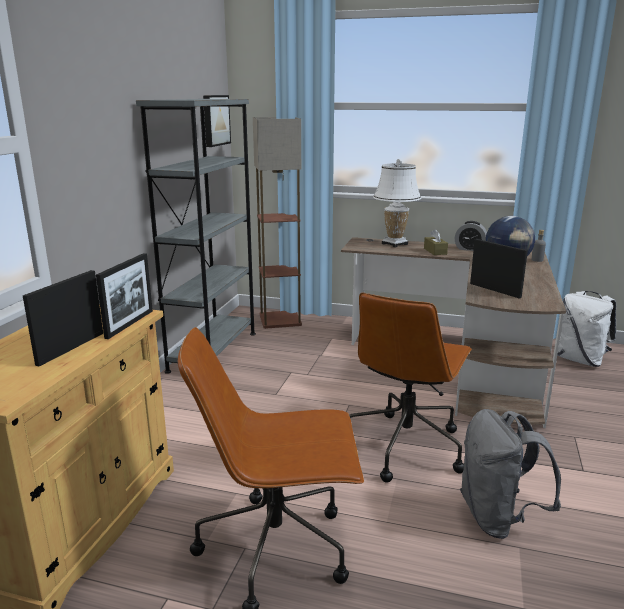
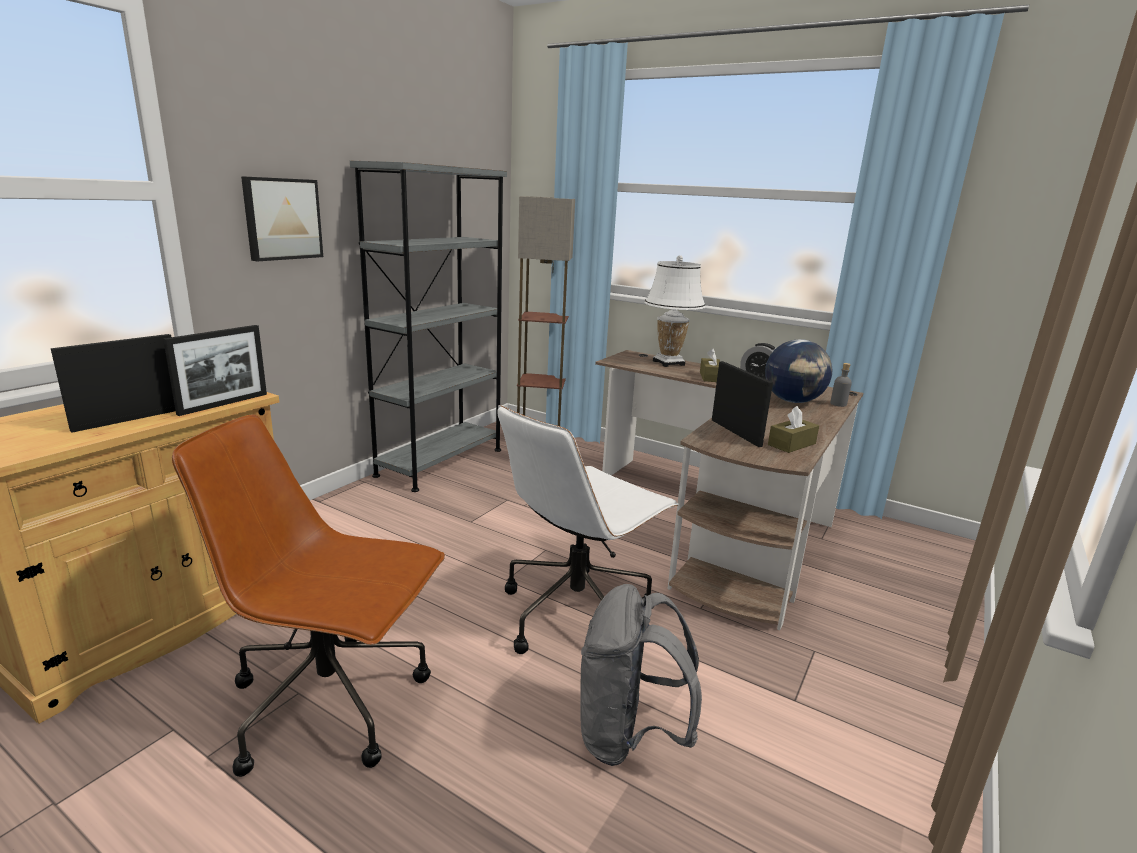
camera: 15 degrees right, 0 degrees up
(215, 120) = (484, 197): picture -> picture (282, 219)
(405, 445) = (577, 613): brown office chair -> white office chair
(537, 293) = (791, 444): none -> brown tissue box
(580, 360) = (894, 550): white backpack -> none

